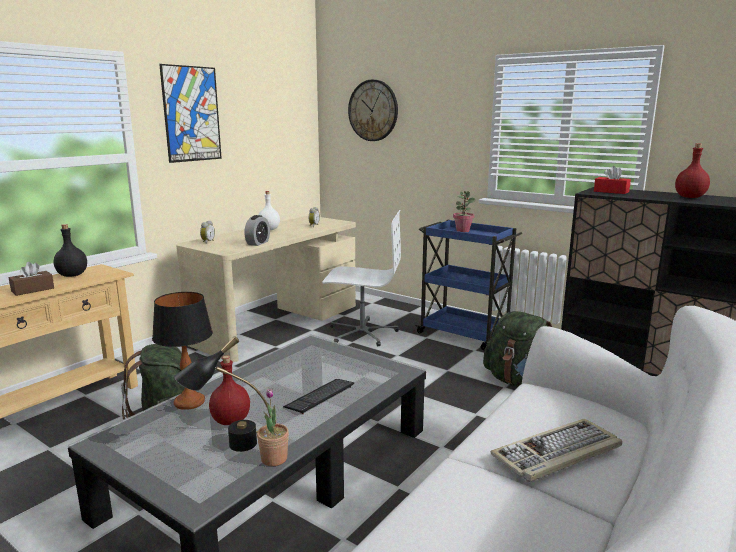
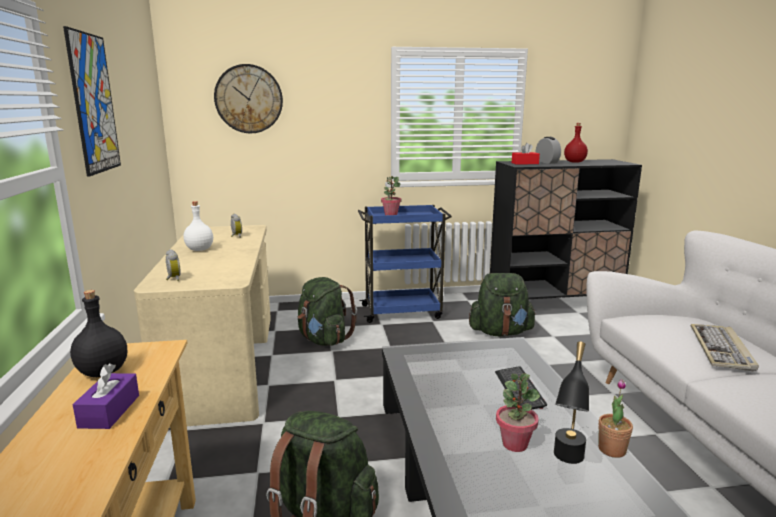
camera: 45 degrees left, 0 degrees up
(33, 290) = (109, 411): brown tissue box -> purple tissue box
(189, 402) = (446, 452): table lamp -> none
(231, 420) = (515, 444): red bottle -> potted plant
(258, 243) = (239, 265): alarm clock -> alarm clock (547, 162)
(362, 333) = (324, 340): white office chair -> green backpack

